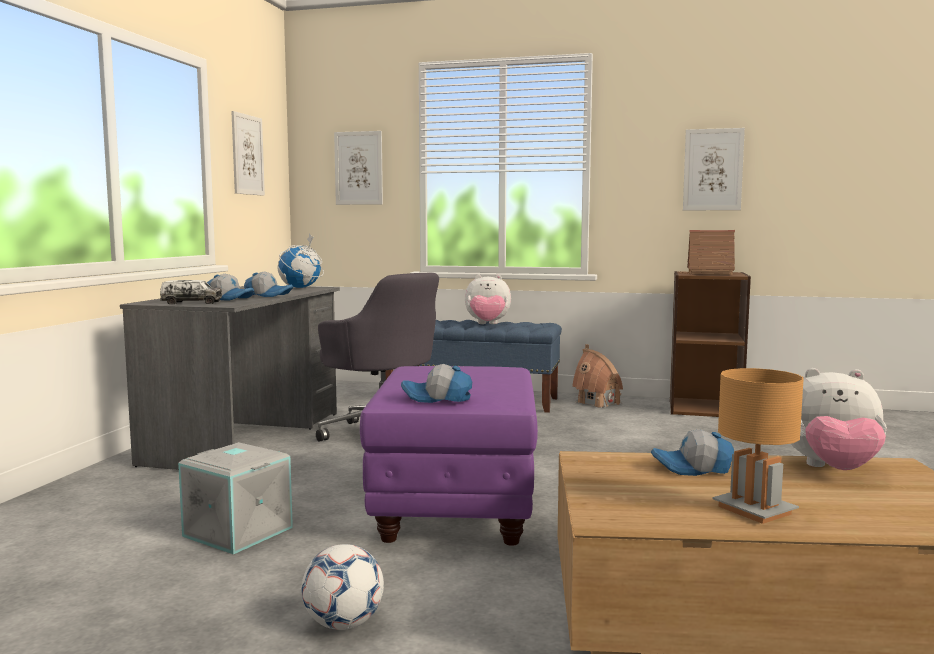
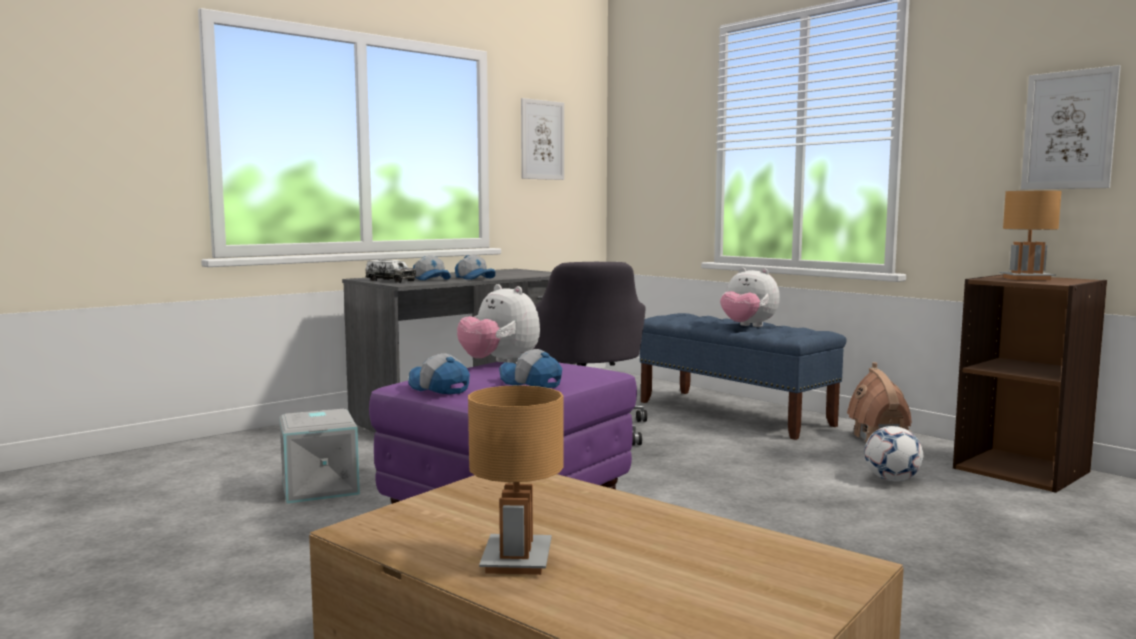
camera: 35 degrees right, 0 degrees up
(300, 288) = (540, 273): globe -> none
(343, 624) = (251, 576): football -> football (892, 480)
(358, 168) = (663, 148): picture -> none
(692, 469) = (582, 507): cap -> cap (530, 383)
(706, 273) = (1026, 279): toy house -> brown table lamp
(831, 470) = (736, 547): plush toy -> plush toy (499, 364)

